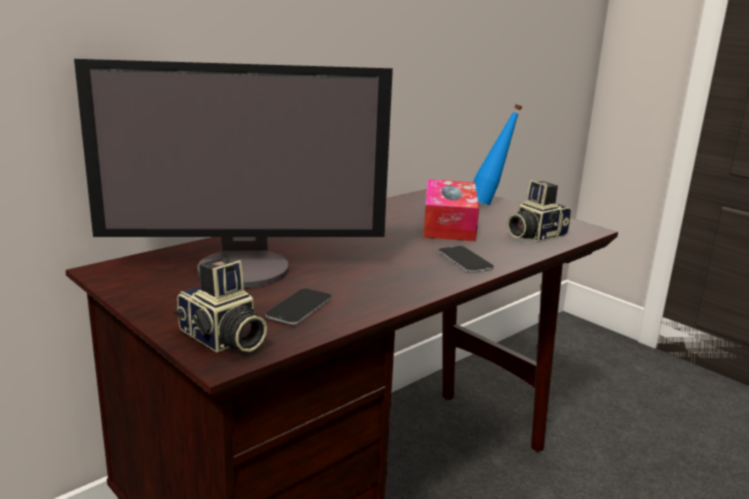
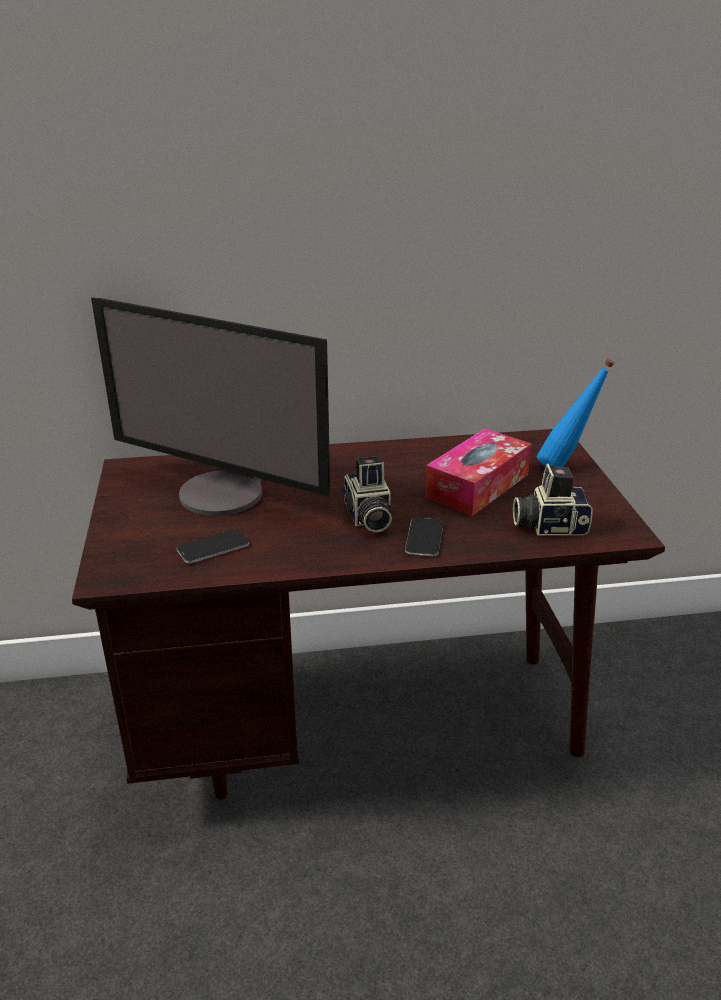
camera: 35 degrees right, 10 degrees up
(222, 340) = (124, 560): camera -> camera (367, 517)

